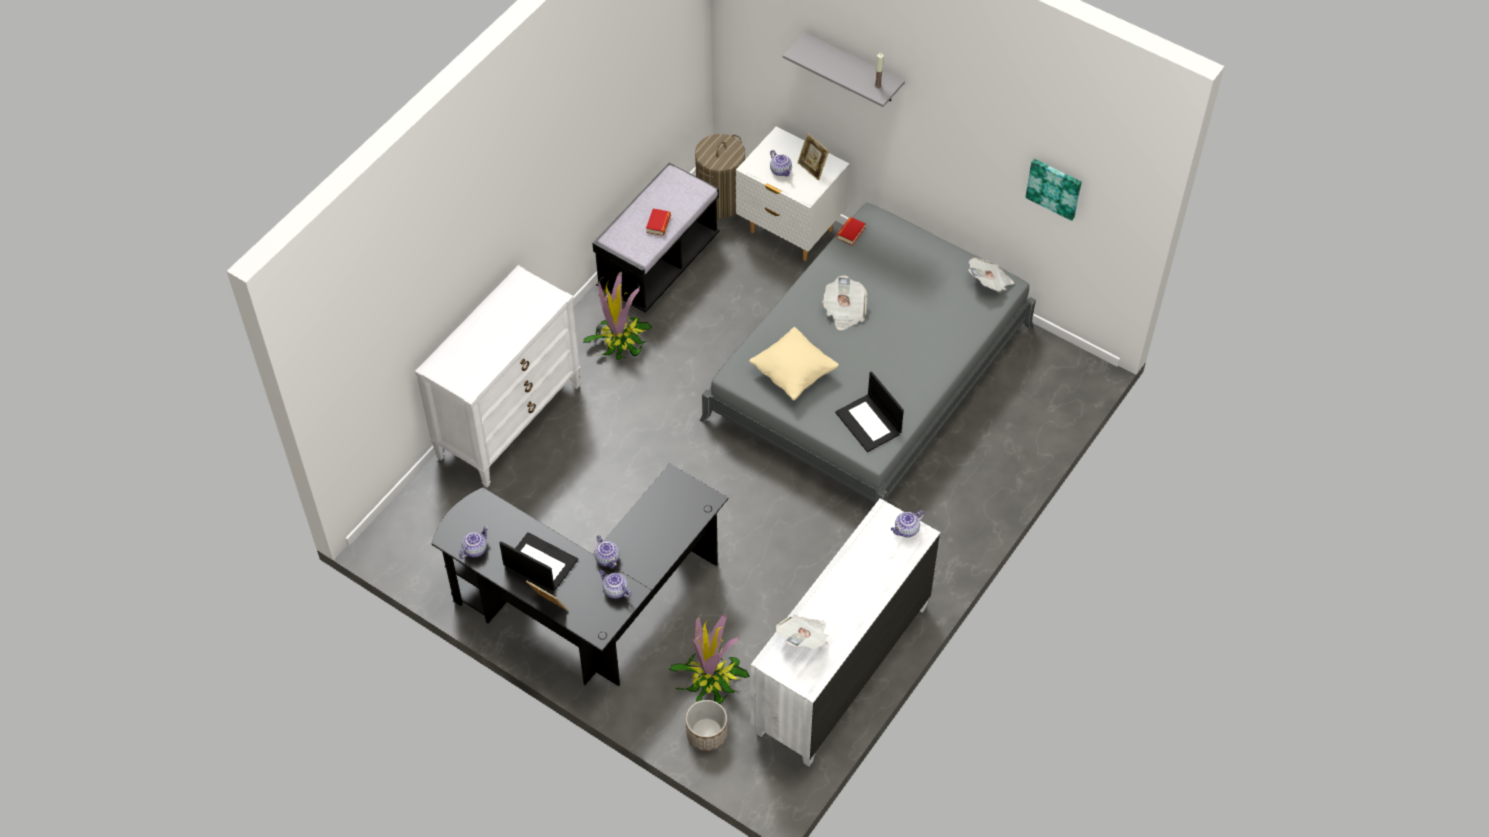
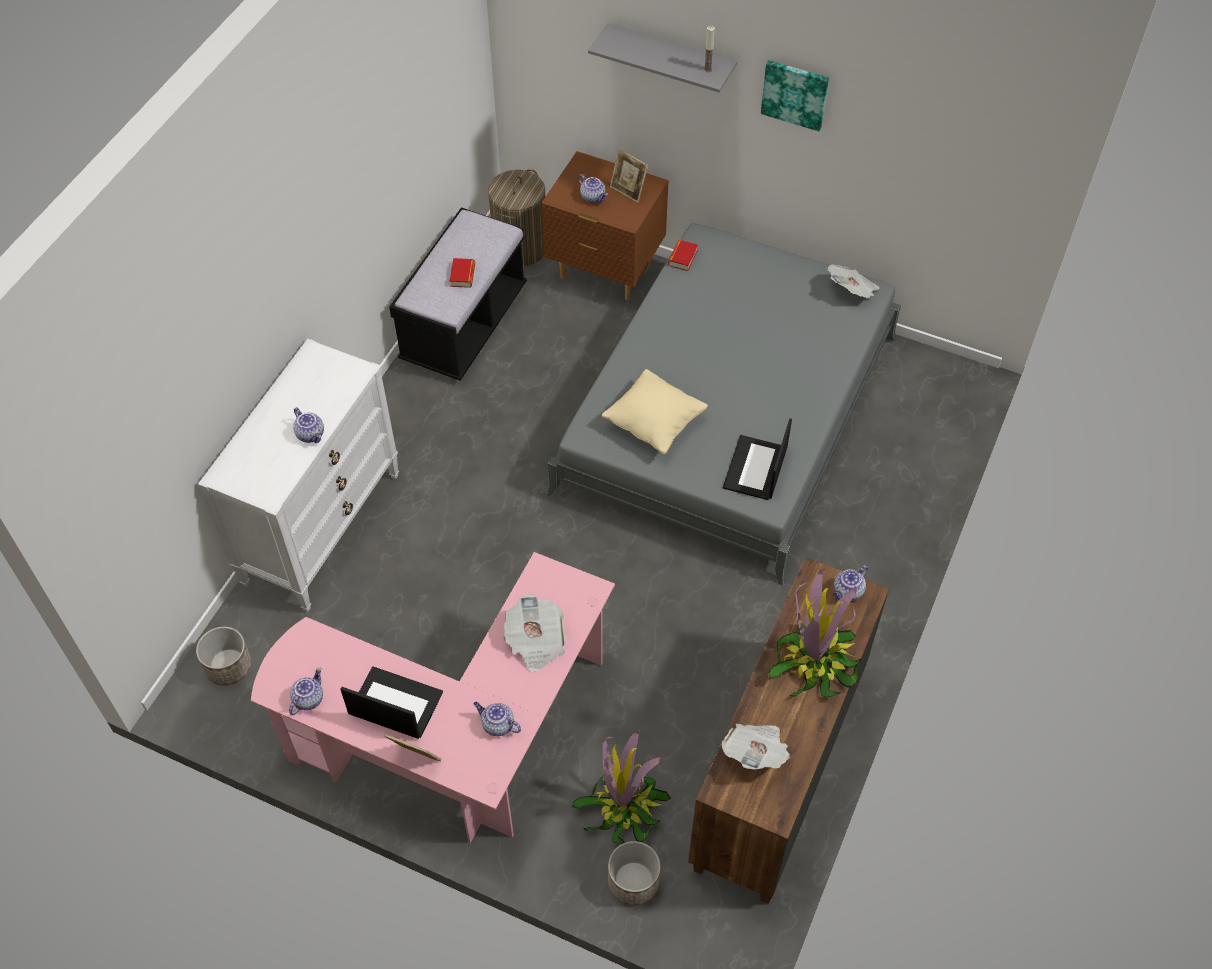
camera: 10 degrees left, 0 degrees up
(417, 521) = (228, 666): none -> planter
(587, 609) = (455, 745): black desk -> pink desk
(608, 558) = (480, 684): teapot -> teapot (311, 434)
(620, 340) = (436, 416): potted plant -> potted plant (814, 662)
(790, 231) = (605, 271): white nightstand -> brown nightstand
(840, 669) = (777, 770): white dresser -> brown dresser
(844, 311) = (696, 345): newspaper -> newspaper (535, 642)
(869, 423) = (756, 469): laptop -> laptop turned 60 degrees clockwise
(1054, 187) = (931, 163): picture -> picture (795, 93)

